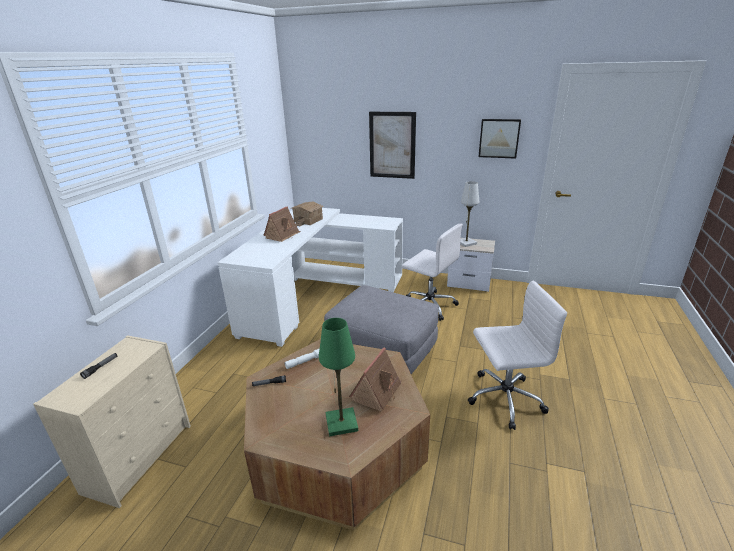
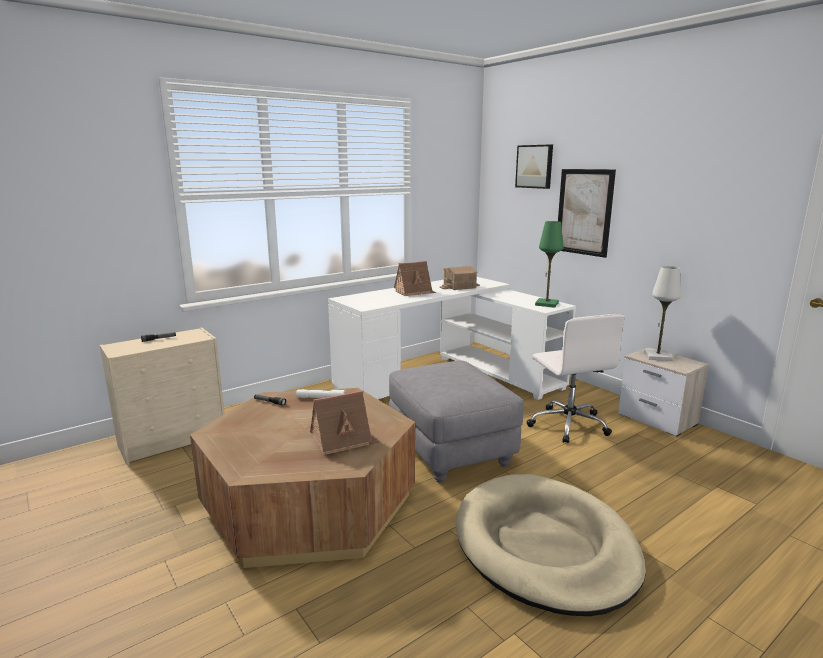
camera: 35 degrees right, 10 degrees down
(341, 423) = (280, 449): green table lamp -> green table lamp (546, 304)
(499, 138) = (724, 208): picture -> picture (535, 166)
(503, 398) = (545, 546): white office chair -> beige dog bed

